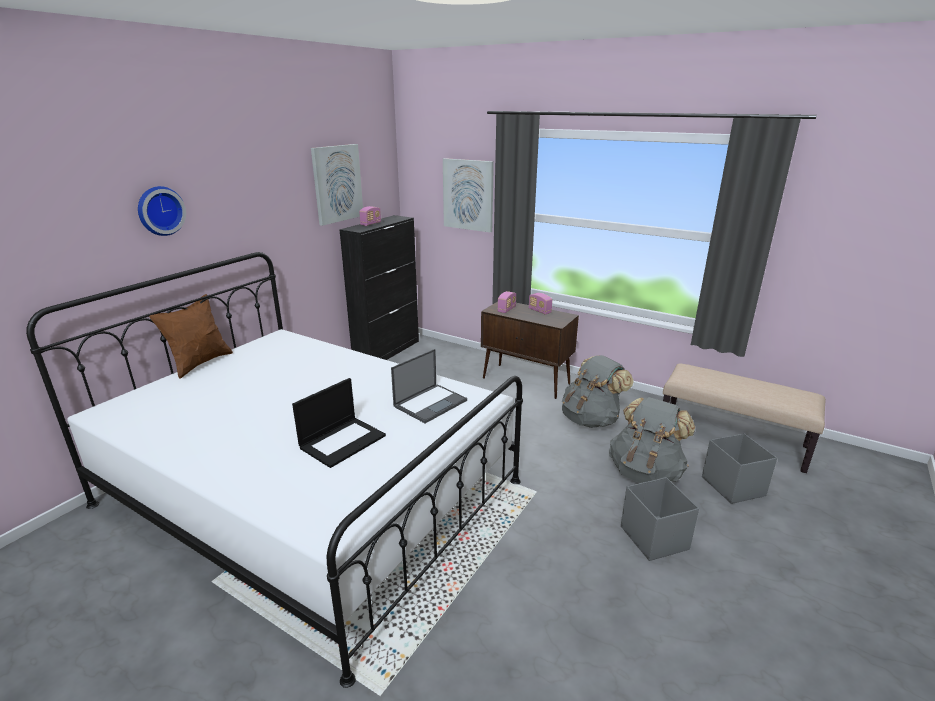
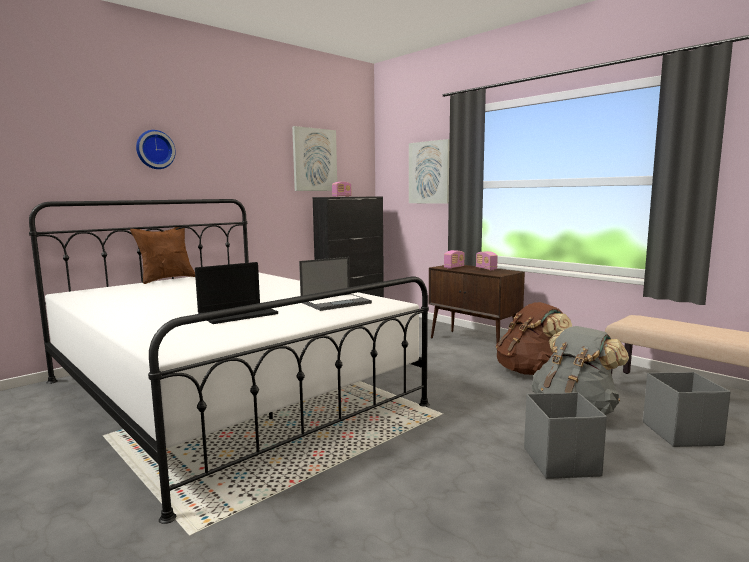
camera: 15 degrees right, 15 degrees down
(591, 419) = (529, 371): grey backpack -> brown backpack

